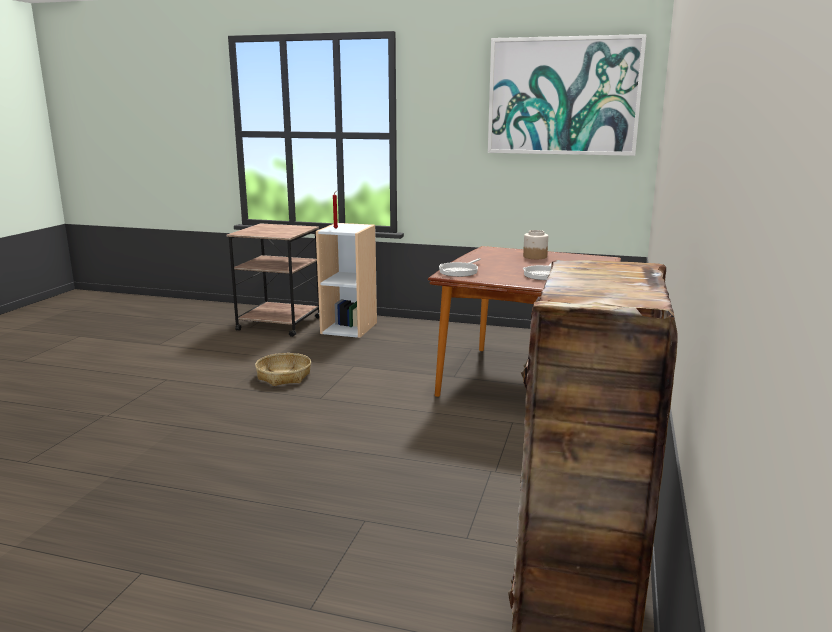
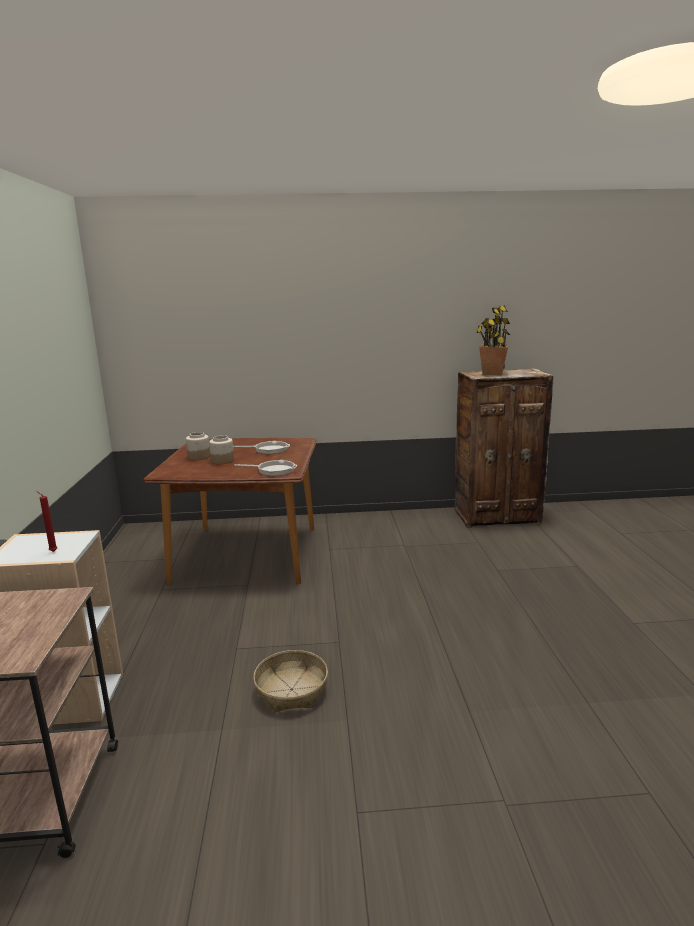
camera: 110 degrees left, 0 degrees up
(512, 261) = (222, 461): none -> jar
(563, 96) = (56, 312): picture -> none
(592, 270) = (492, 373): none -> potted plant

